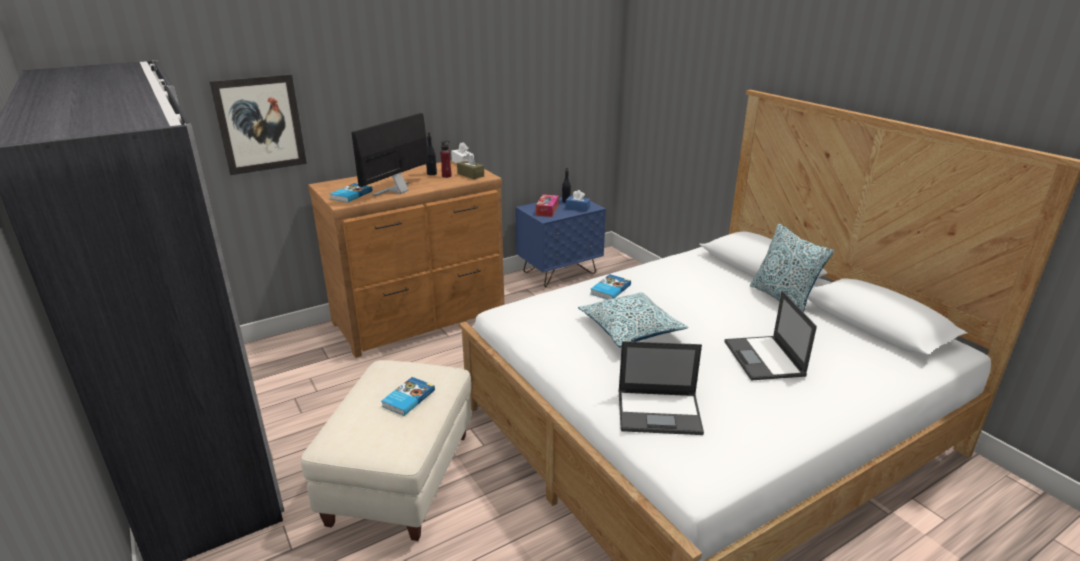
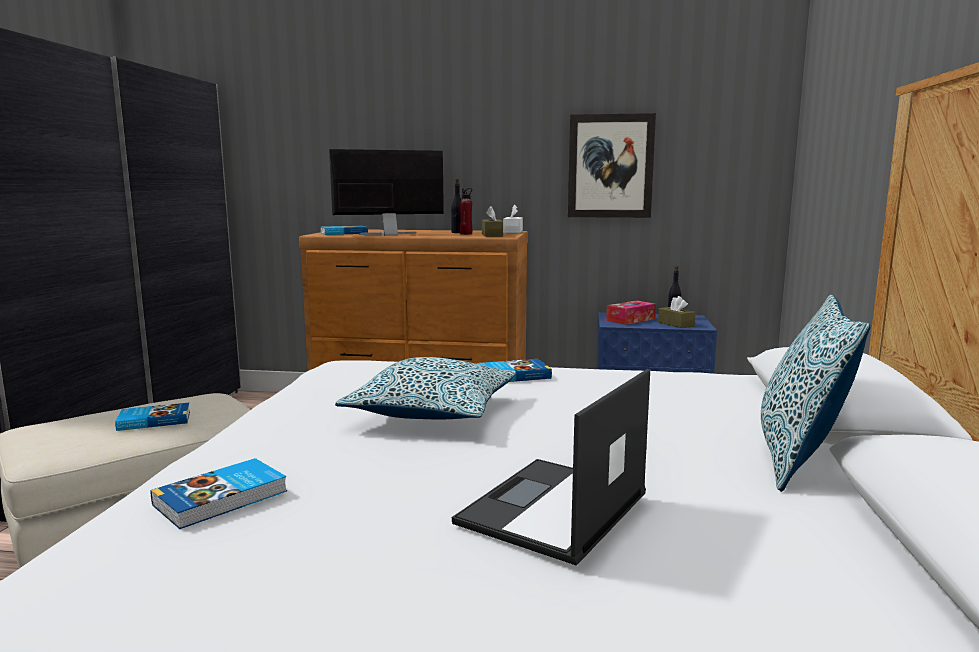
camera: 40 degrees right, 15 degrees down
(260, 124) = (300, 158): picture -> picture (610, 166)
(577, 208) = (675, 324): blue tissue box -> brown tissue box
(660, 412) = (223, 498): laptop -> book

